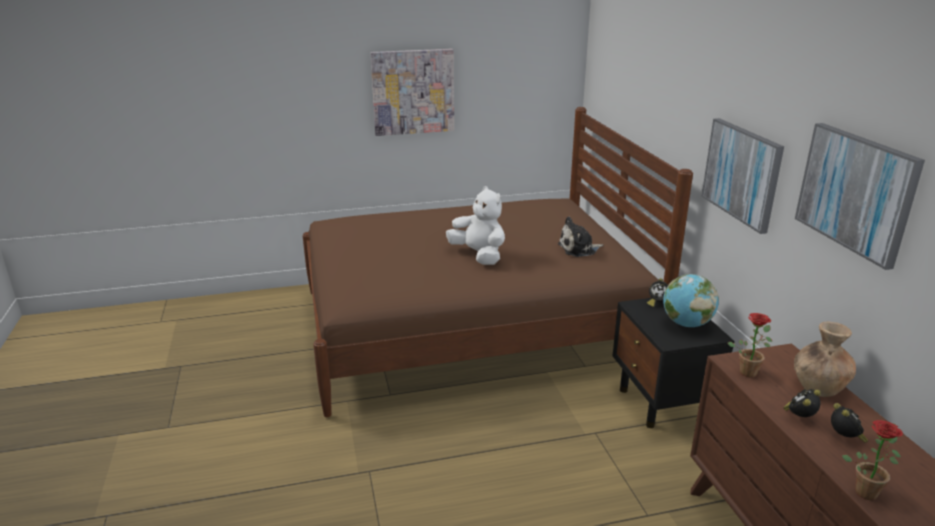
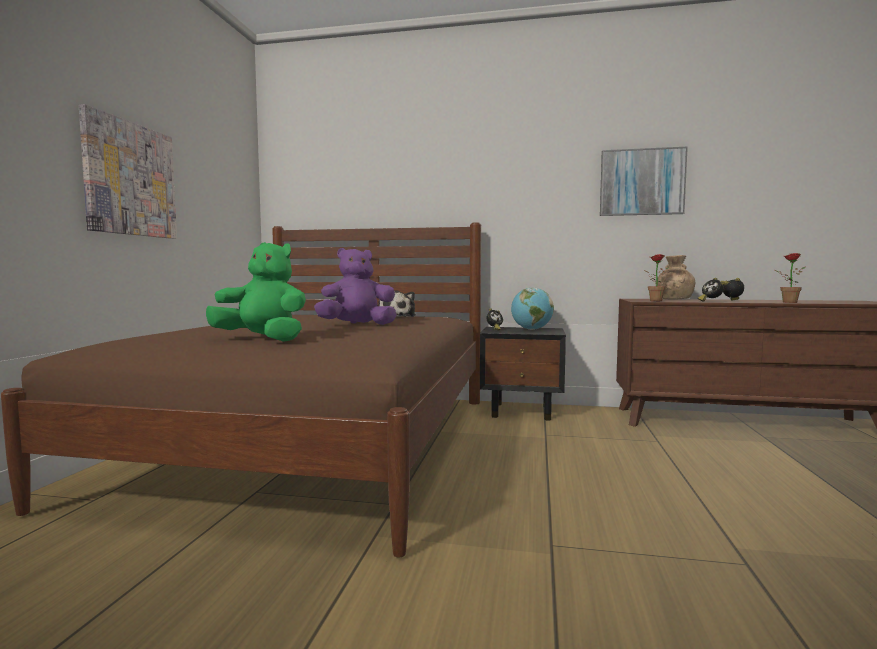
camera: 65 degrees left, 20 degrees down
(374, 254) = (262, 340): none -> green plush toy
(479, 255) = (357, 325): white plush toy -> purple plush toy
(742, 173) = (530, 209): picture -> none

